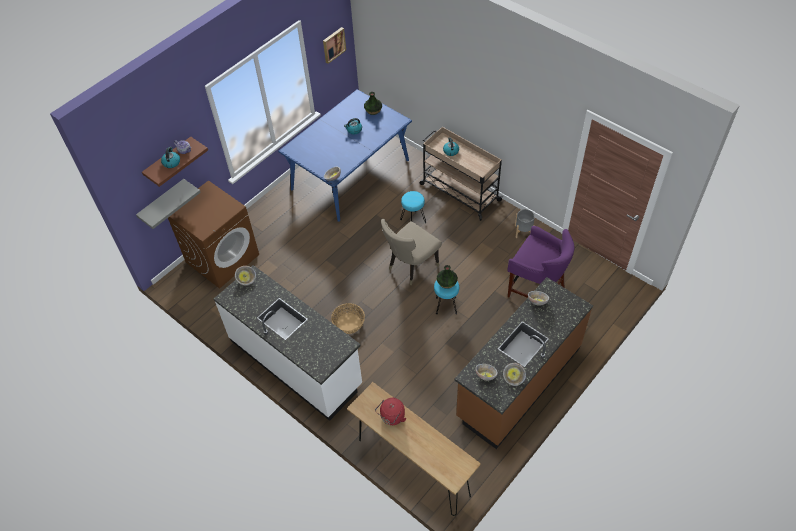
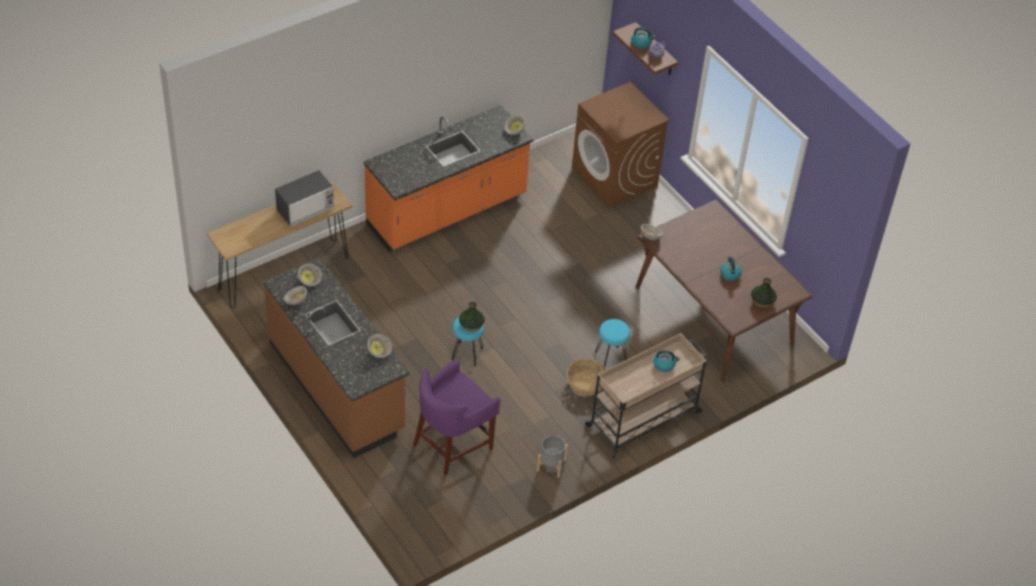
camera: 100 degrees right, 5 degrees down
(162, 202) = (635, 72): grey shelf -> none
(296, 362) = (447, 212): white counter -> orange counter
(333, 44) = (828, 221): picture -> none
(348, 323) = (479, 263): basket -> basket (586, 383)
(350, 175) = (712, 315): blue dining table -> brown dining table
(391, 417) = (305, 209): red kettle -> microwave
(410, 267) = (537, 336): beige chair -> none

